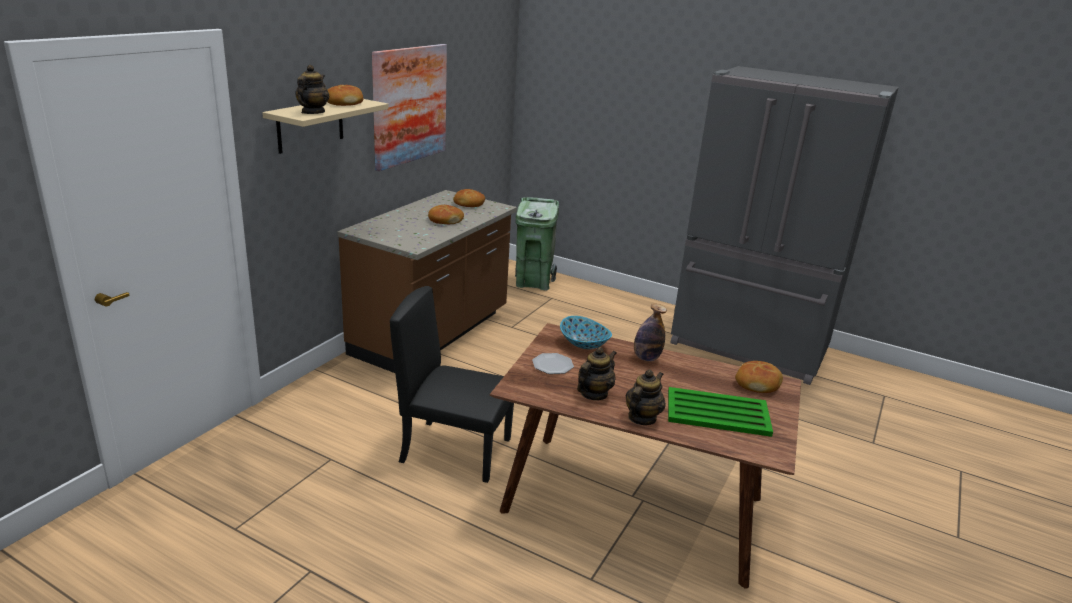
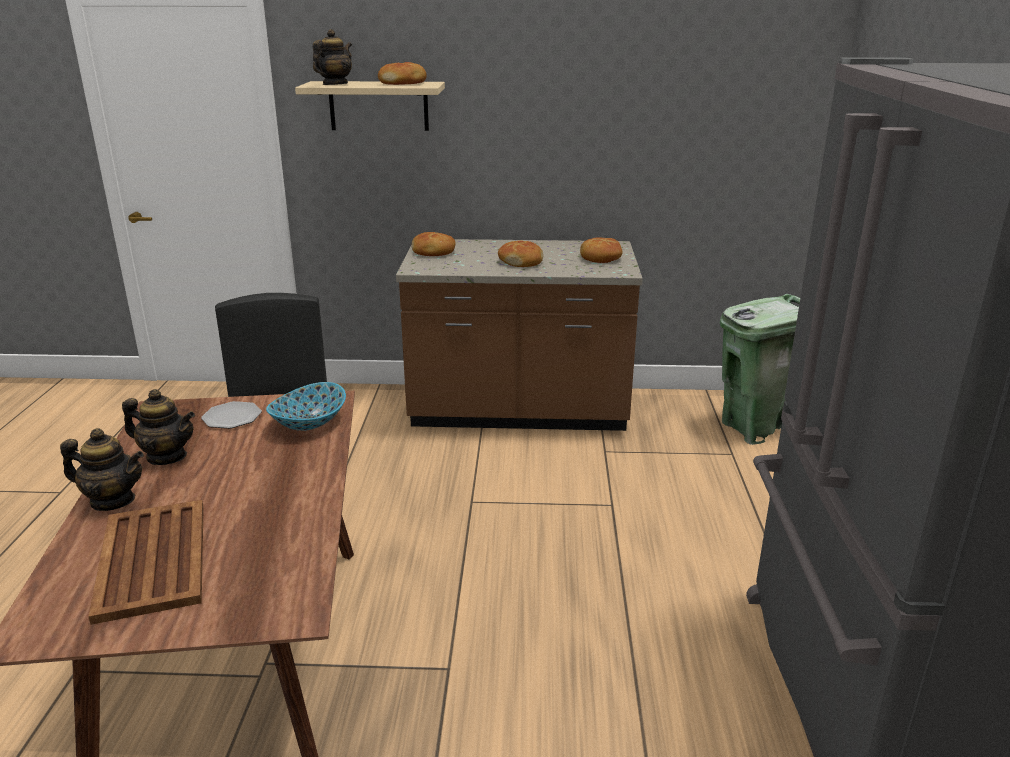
camera: 65 degrees right, 0 degrees up
(312, 112) = (334, 84): teapot -> teapot turned 45 degrees counterclockwise
(409, 105) = (557, 108): picture -> none
(646, 358) = (300, 472): bottle -> none
(719, 413) = (152, 561): green tray -> brown tray
(758, 383) = (278, 585): bread -> bread (433, 252)

